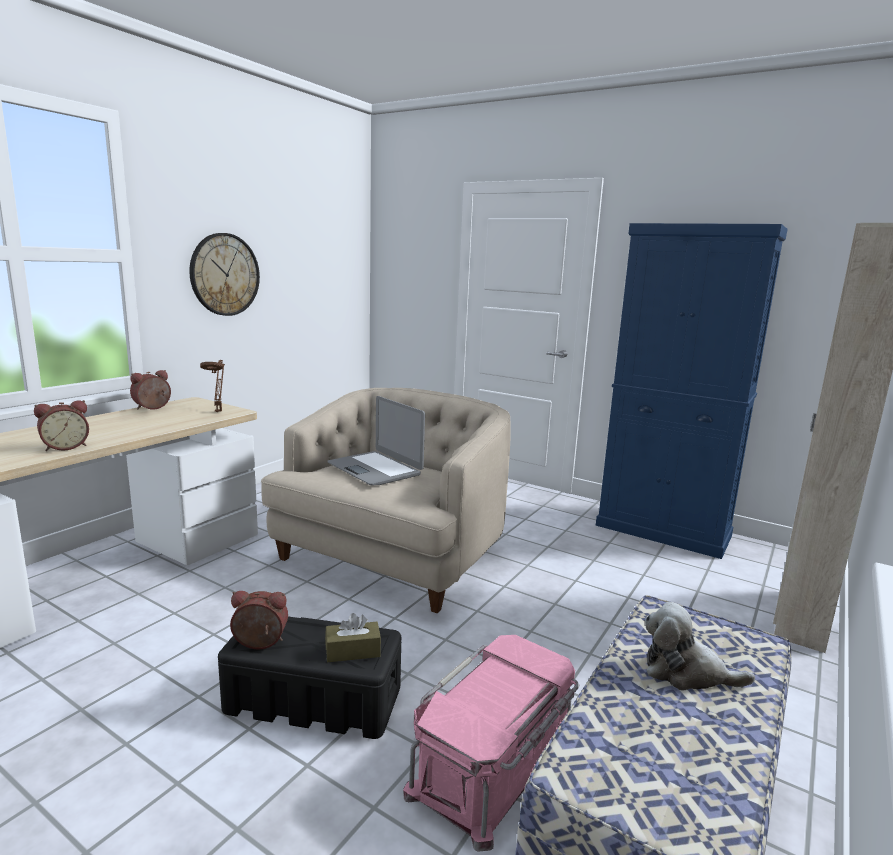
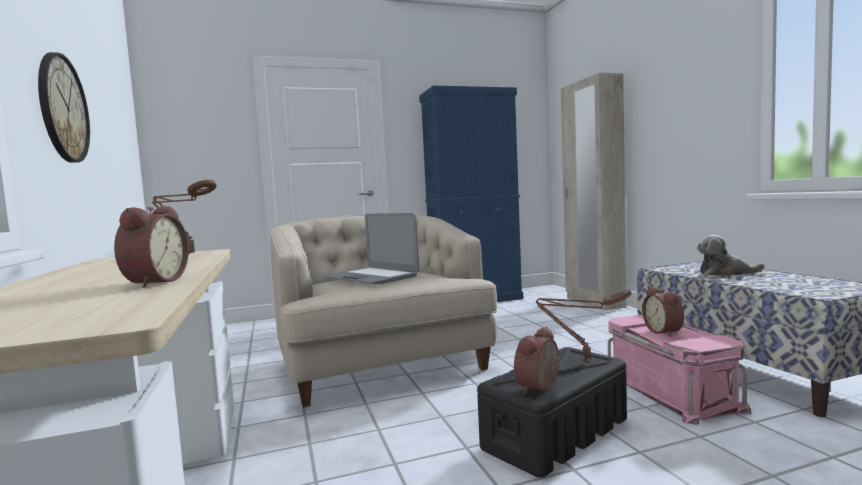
camera: 50 degrees left, 10 degrees down
(153, 408) = (87, 266): alarm clock -> alarm clock (665, 332)
(353, 651) = (583, 361): brown tissue box -> brown table lamp
(375, 469) = (372, 277): laptop -> laptop turned 45 degrees clockwise
(686, 673) = (725, 273): plush toy -> plush toy turned 45 degrees clockwise

